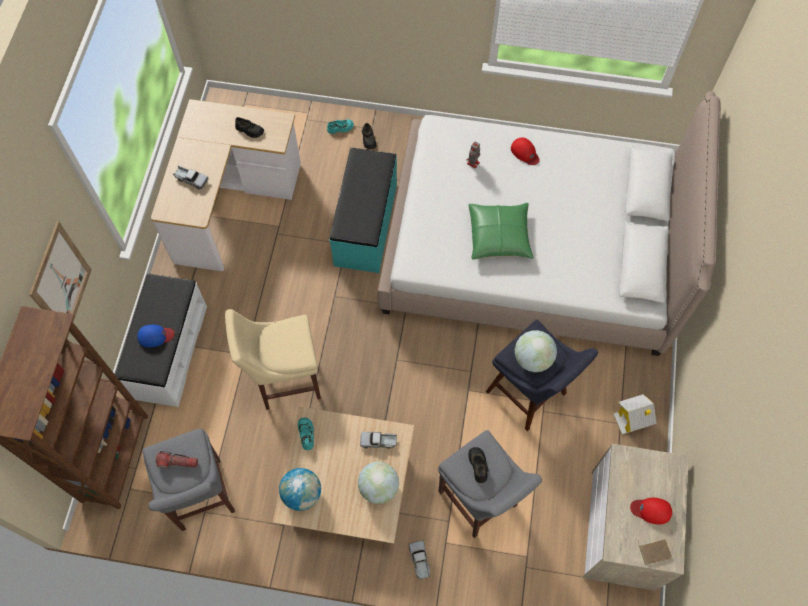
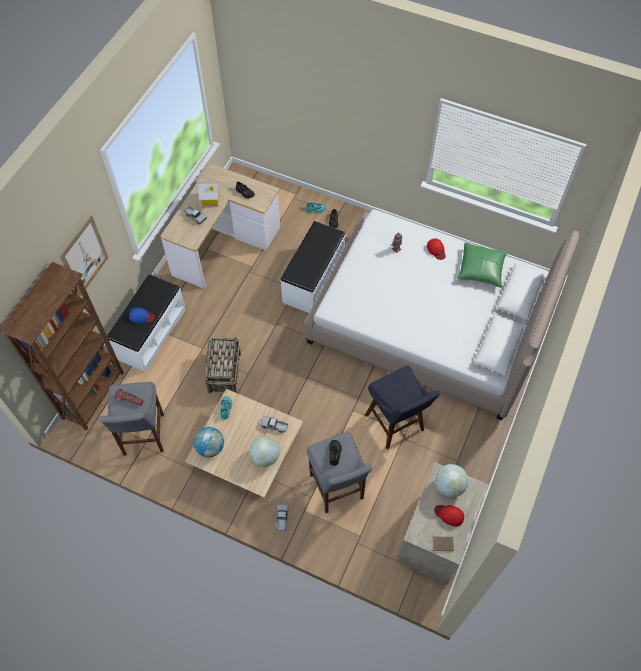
camera: 15 degrees right, 5 degrees down
(285, 380) = (224, 372): beige stool -> basket
(366, 224) = (314, 279): turquoise bench -> white bench
(499, 236) = (400, 303): green pillow -> green pillow (481, 269)
(533, 359) = (396, 391): globe -> globe (449, 486)
(631, 420) = (467, 461): toy house -> toy house (210, 201)

